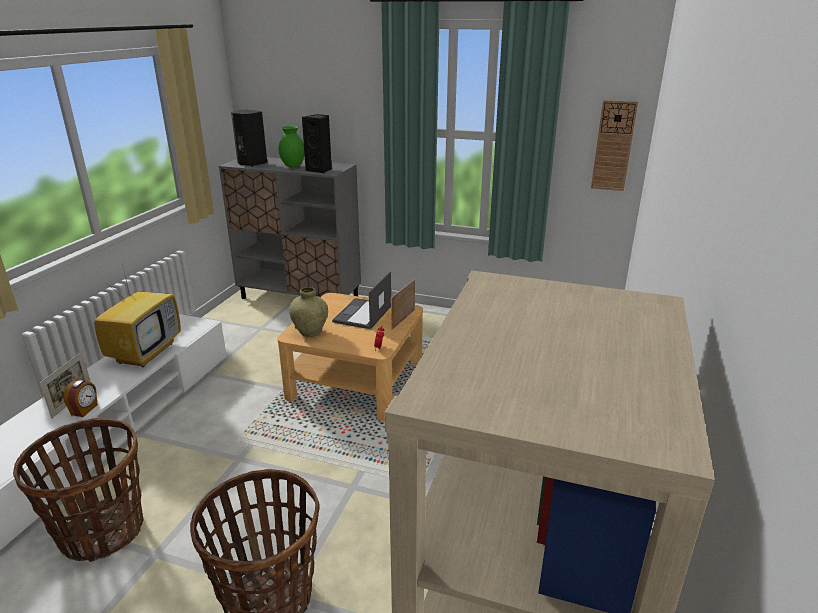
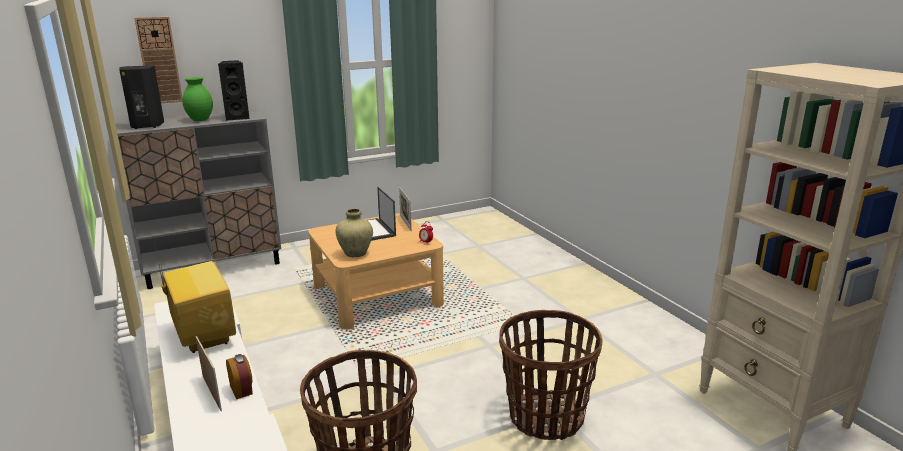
camera: 45 degrees left, 5 degrees down
(613, 146) = (471, 59): wall clock -> wall clock (159, 60)

